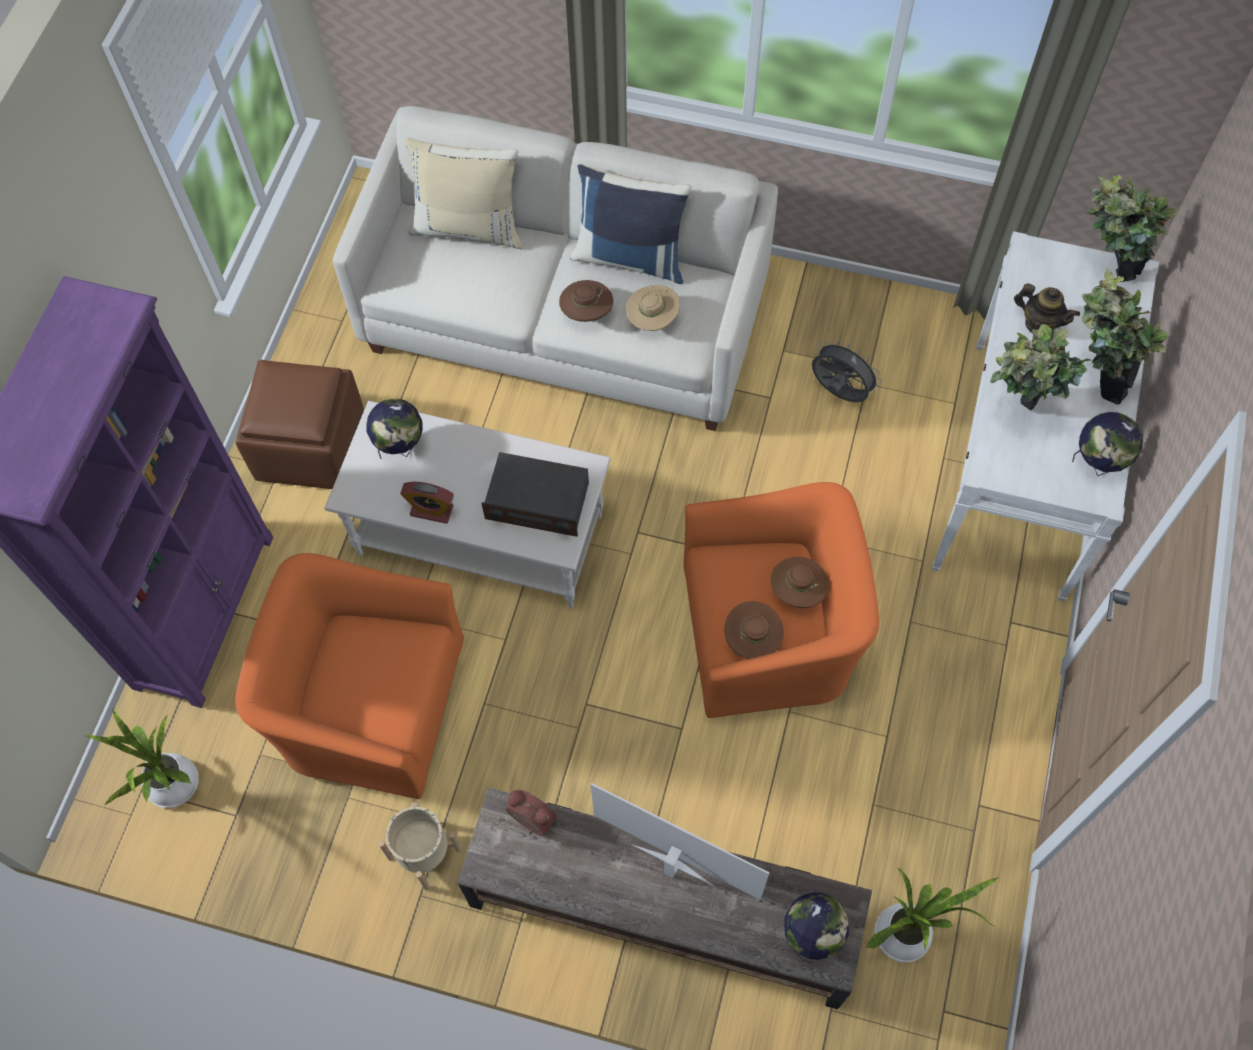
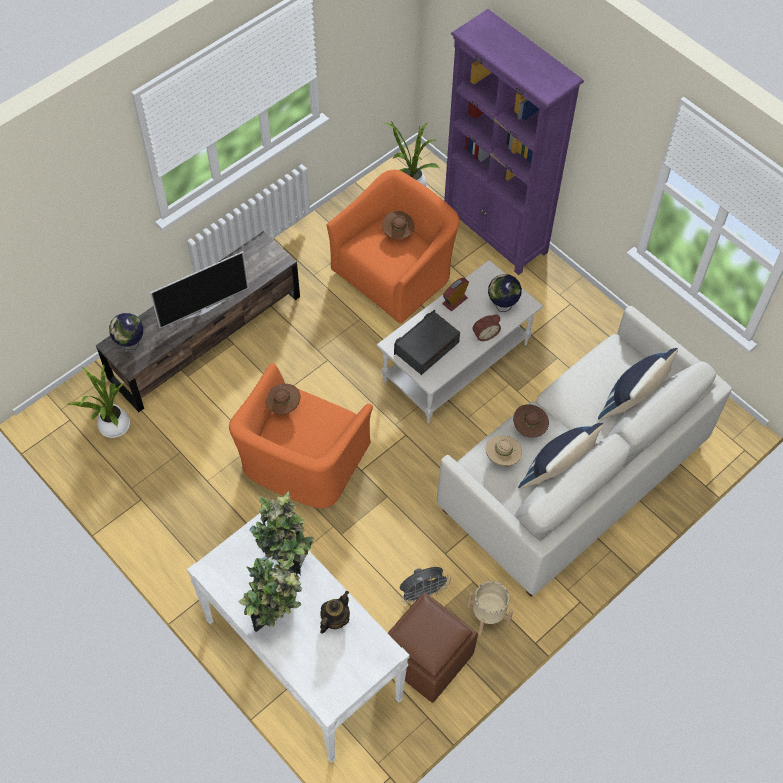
camera: 120 degrees right, 5 degrees down
(310, 446) = (565, 313): brown ottoman -> brown ottoman (428, 657)
(424, 853) = (306, 261): beige planter -> beige planter (488, 615)
(469, 226) = (631, 402): beige pillow -> blue pillow
(531, 821) = (267, 269): alarm clock -> alarm clock (484, 334)
(797, 591) = (294, 443): brown hat -> brown hat (398, 233)
(1039, 323) = (334, 619): teapot -> teapot turned 150 degrees clockwise
(1097, 464) = (226, 582): globe -> none
(1102, 277) = (339, 682): potted plant -> none

